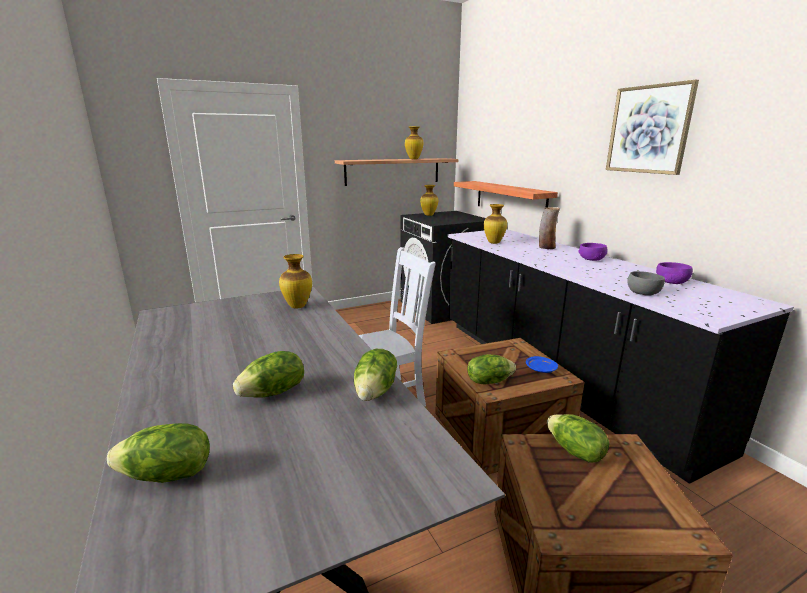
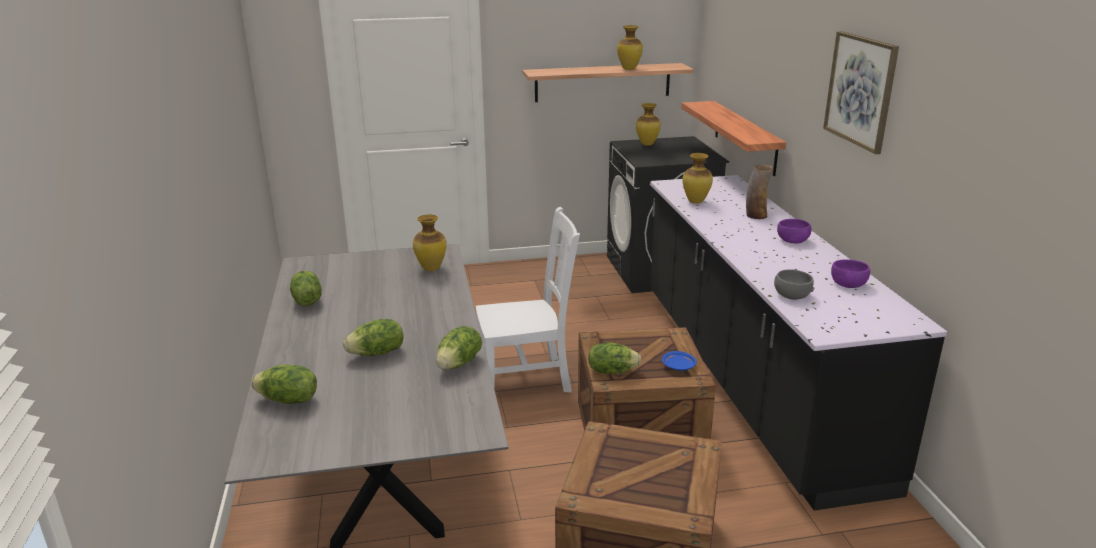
camera: 15 degrees right, 5 degrees up
(574, 451) = (645, 445): lettuce -> lettuce (306, 300)

